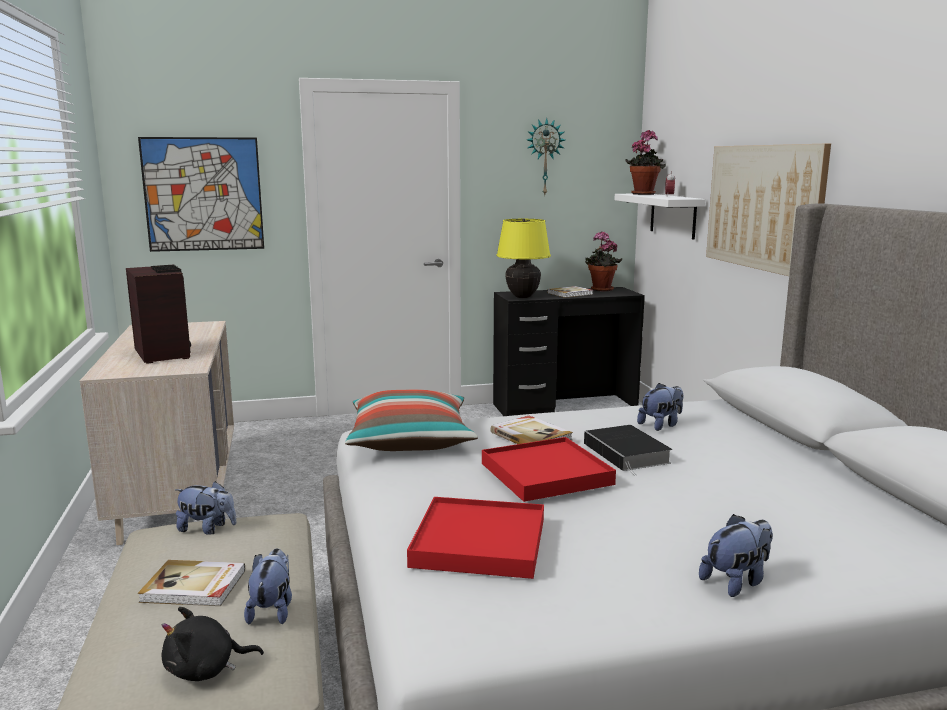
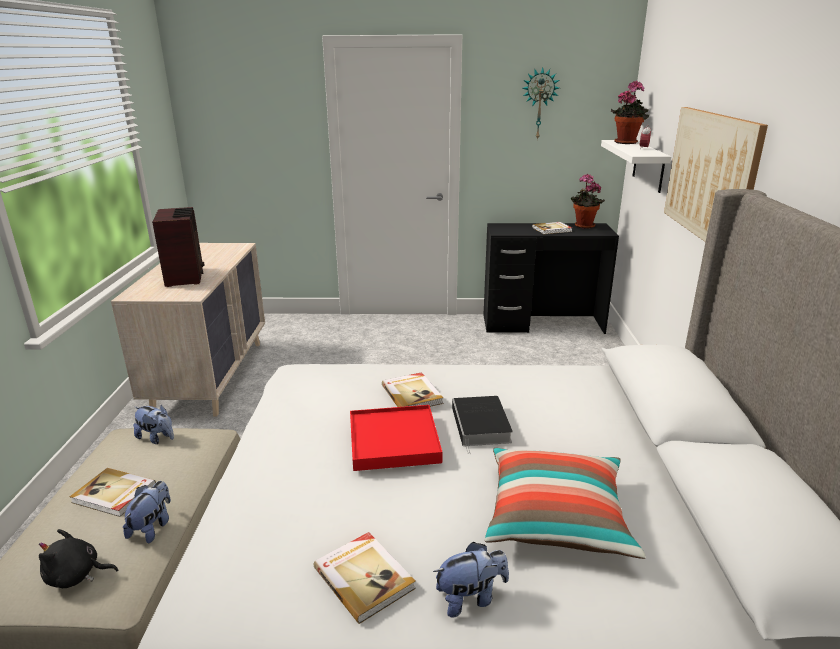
camera: 15 degrees right, 10 degrees up
(203, 194) = (249, 135): picture -> none
(410, 440) = (316, 385): pillow -> pillow (556, 517)
(480, 542) = (290, 511): red tray -> none
(522, 297) = (506, 231): yellow table lamp -> none
(613, 582) = (364, 577): none -> book
(661, 425) = (537, 393): plush toy -> none

